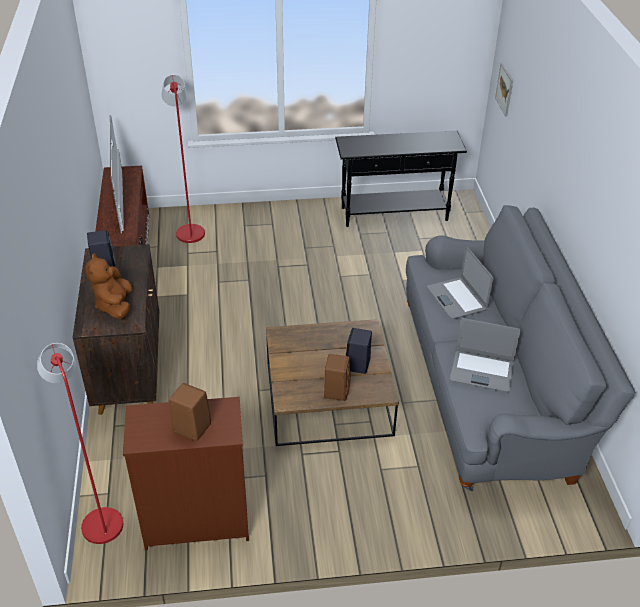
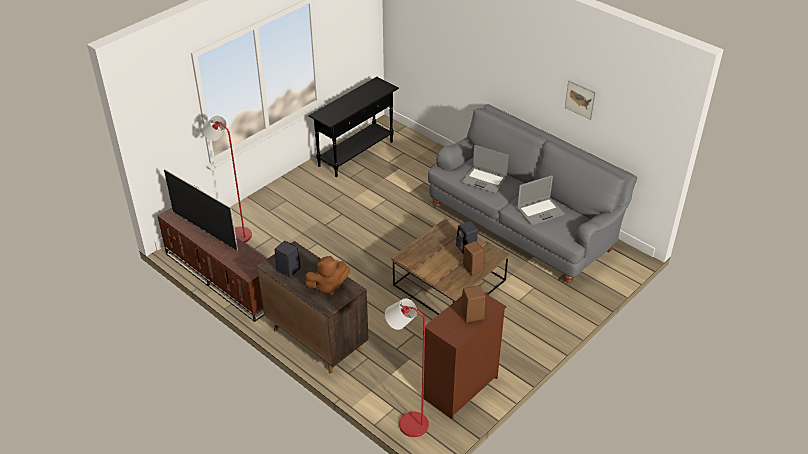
camera: 40 degrees left, 0 degrees up
(115, 306) = (328, 286): brown plush toy -> brown plush toy turned 60 degrees counterclockwise
(504, 89) = (409, 36): picture -> picture (580, 99)

